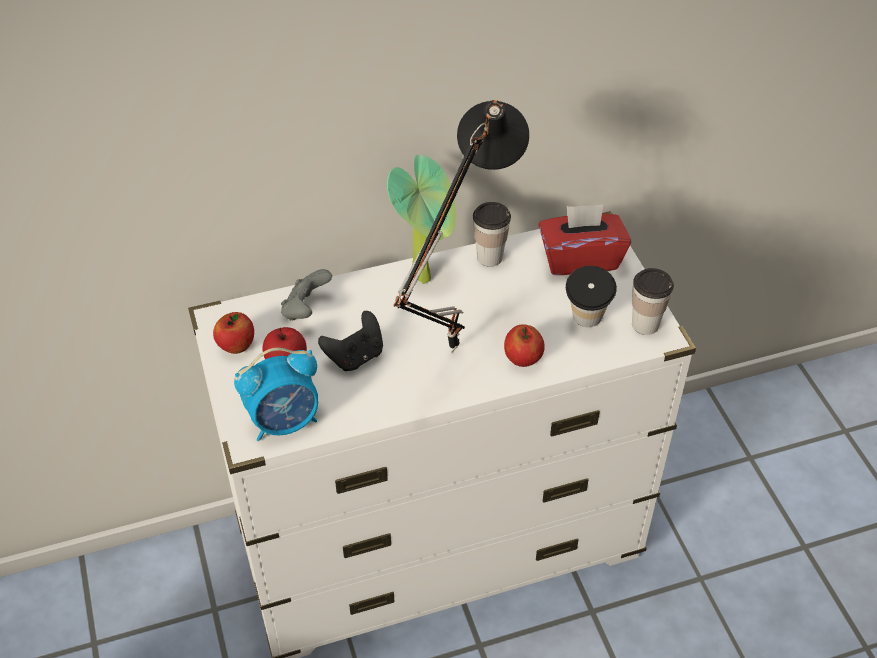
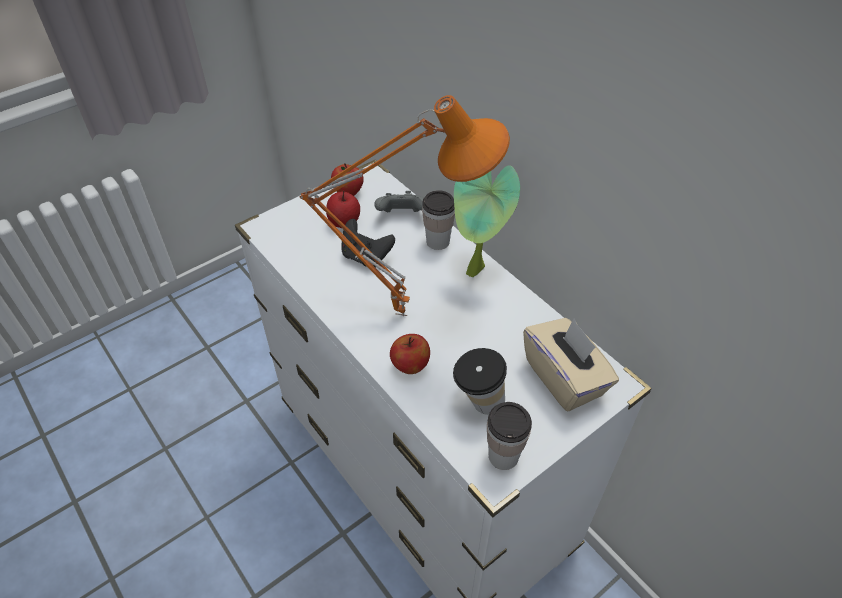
camera: 70 degrees right, 0 degrees up
(285, 421) = (286, 238): alarm clock -> none
(450, 347) = (402, 311): black table lamp -> orange table lamp
(490, 257) = (524, 309): cup -> cup (438, 241)
(580, 259) = (564, 378): red tissue box -> beige tissue box

